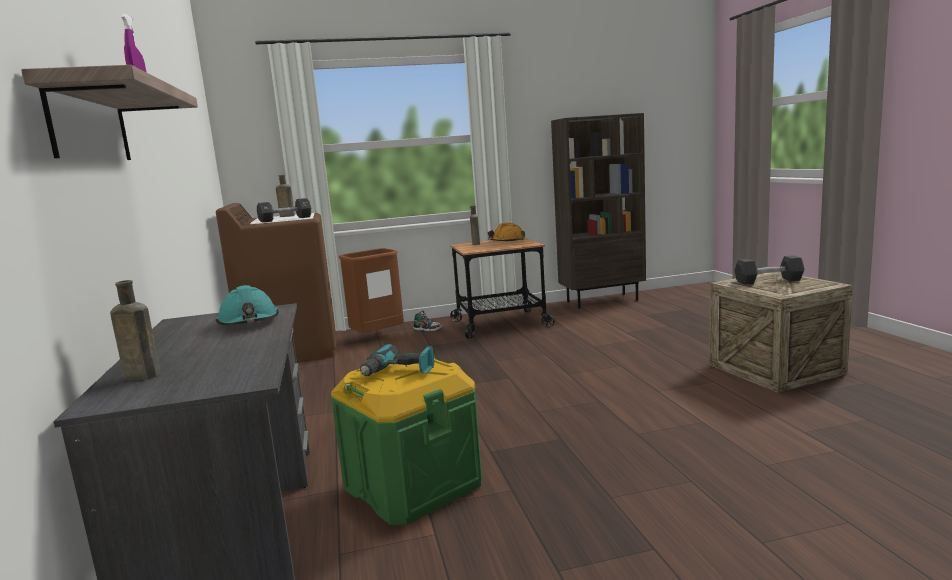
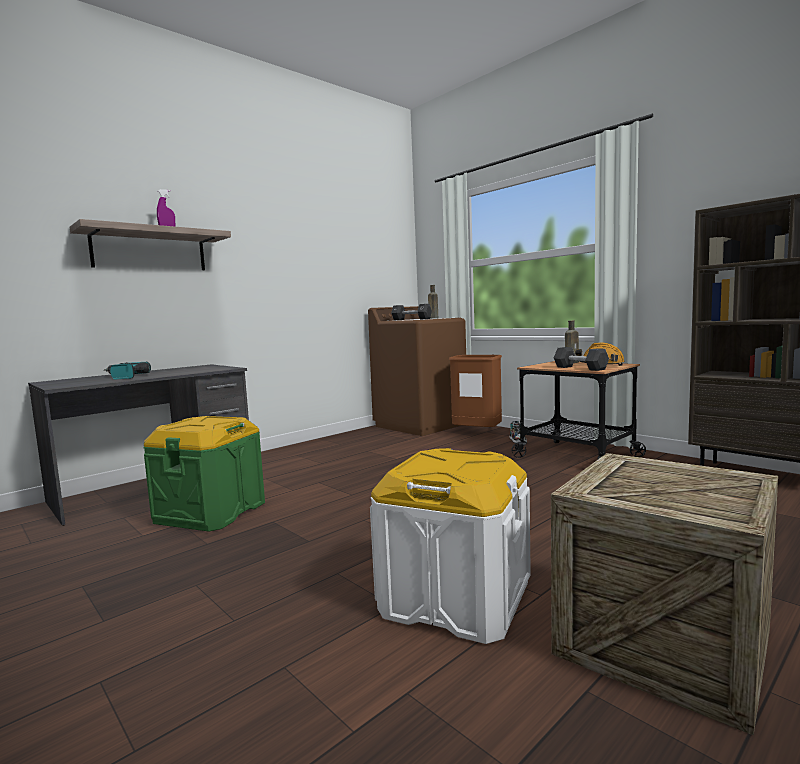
camera: 60 degrees right, 5 degrees down
(140, 376) = (89, 378): brown bottle -> none
(249, 322) = (195, 370): turquoise hard hat -> none
(398, 372) = (201, 422): power drill -> power drill (124, 377)
(703, 402) = (455, 597): none -> white storage box
(768, 281) = (675, 477): black dumbbell -> black dumbbell (580, 368)

